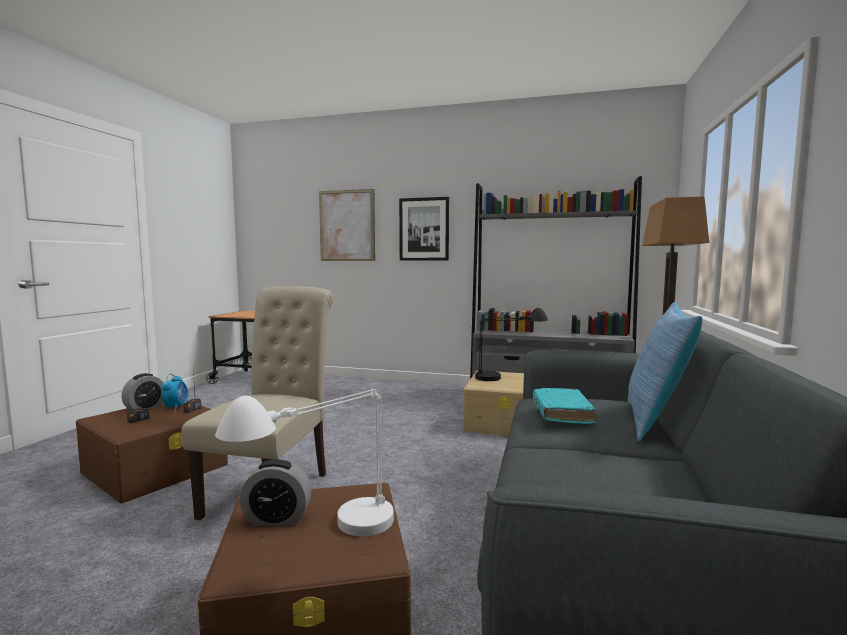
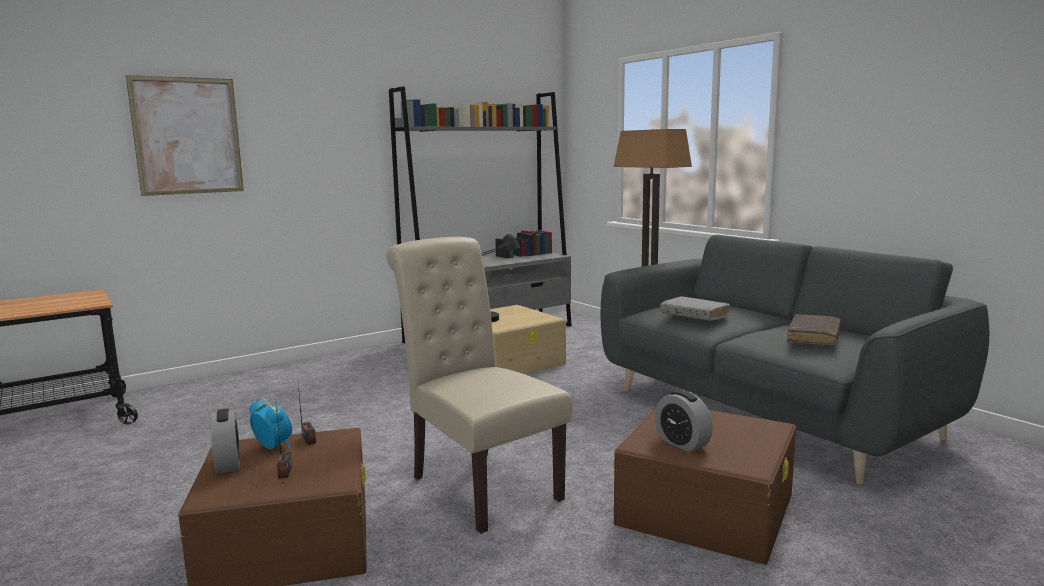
camera: 50 degrees left, 5 degrees up
(277, 519) = (682, 443): alarm clock -> alarm clock turned 105 degrees clockwise
(323, 542) = (735, 436): white table lamp -> none
(424, 229) = (316, 142): picture -> none
(561, 413) = (694, 316): turquoise book -> grey book
(600, 481) = (813, 338): none -> brown book
(656, 421) = (738, 306): pillow -> none

